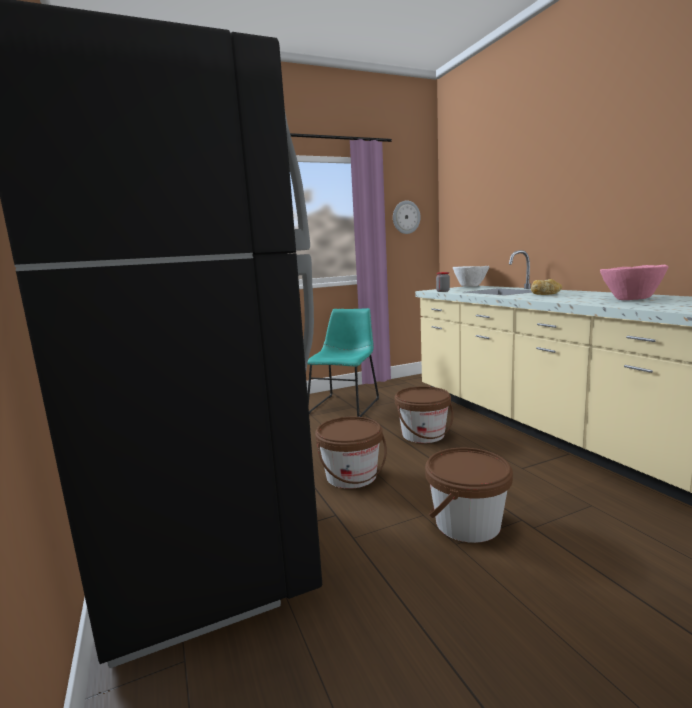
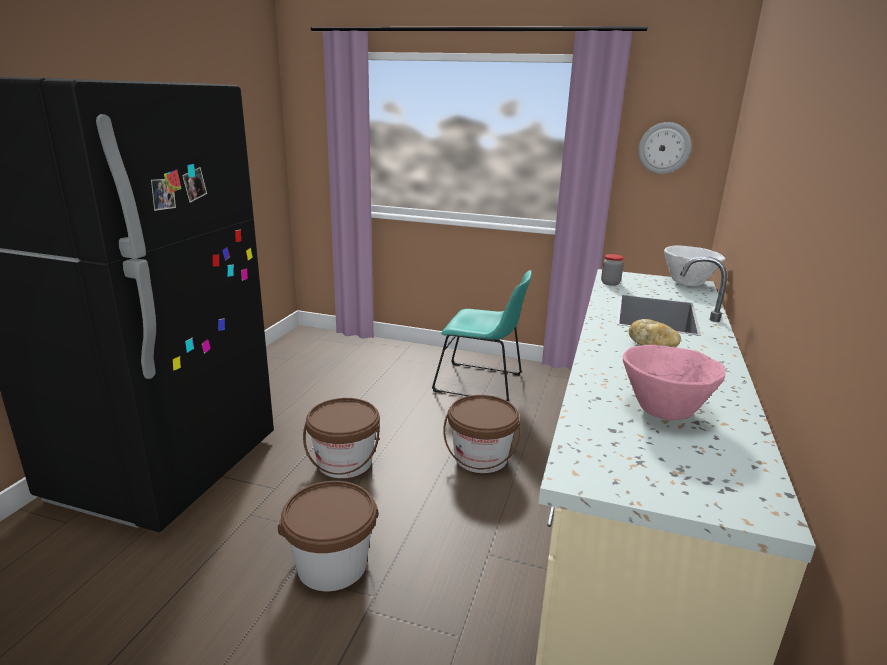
camera: 40 degrees right, 10 degrees up
(345, 405) = (482, 383): turquoise chair -> turquoise chair turned 45 degrees clockwise

